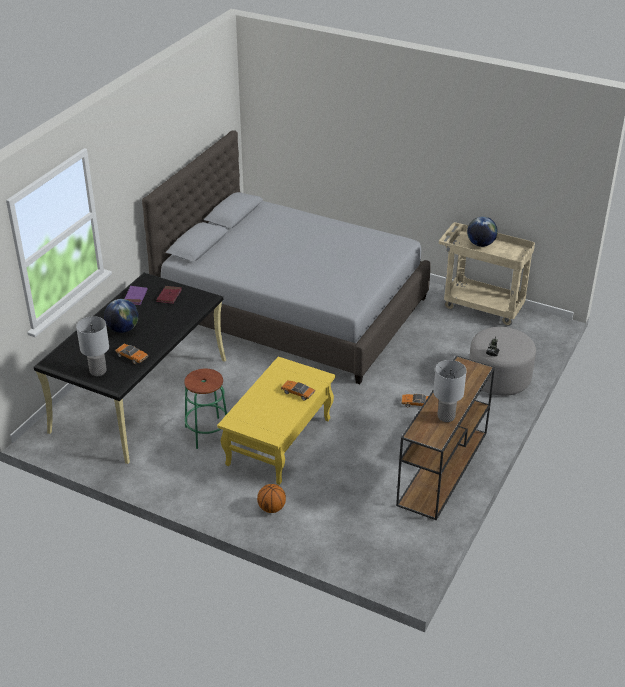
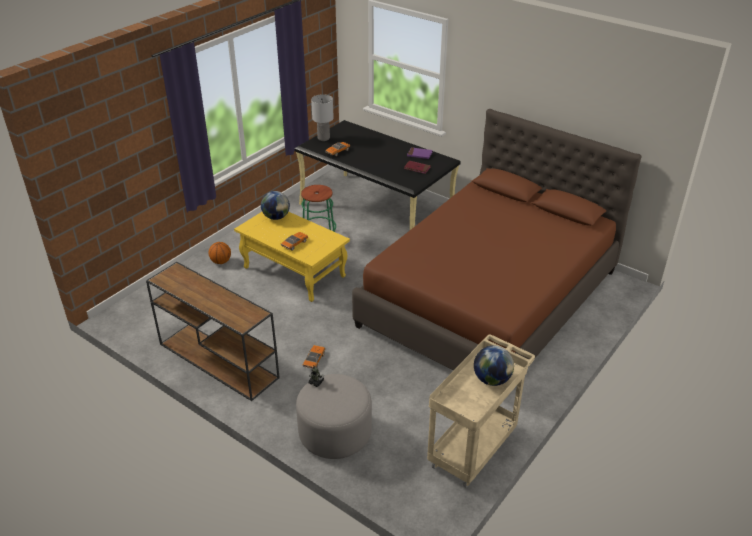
camera: 100 degrees right, 0 degrees up
(123, 329) = (375, 149): globe -> globe (276, 217)
(291, 308) = (490, 298): grey bed -> brown bed
(445, 418) = (185, 289): grey table lamp -> none

